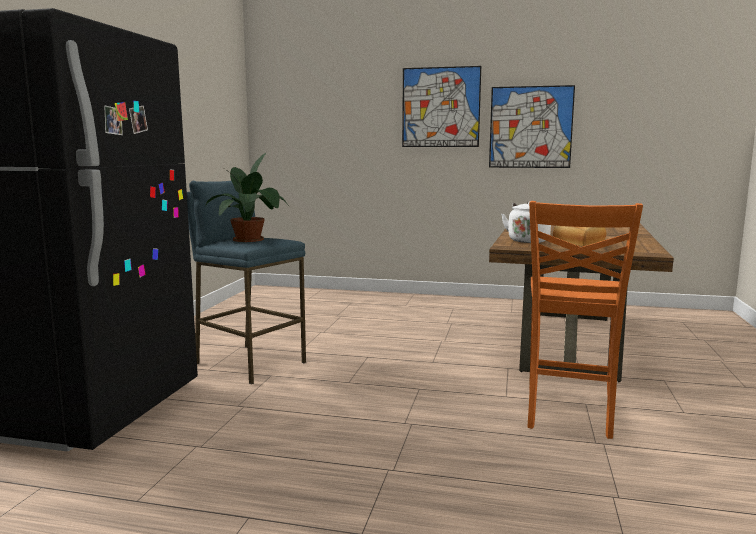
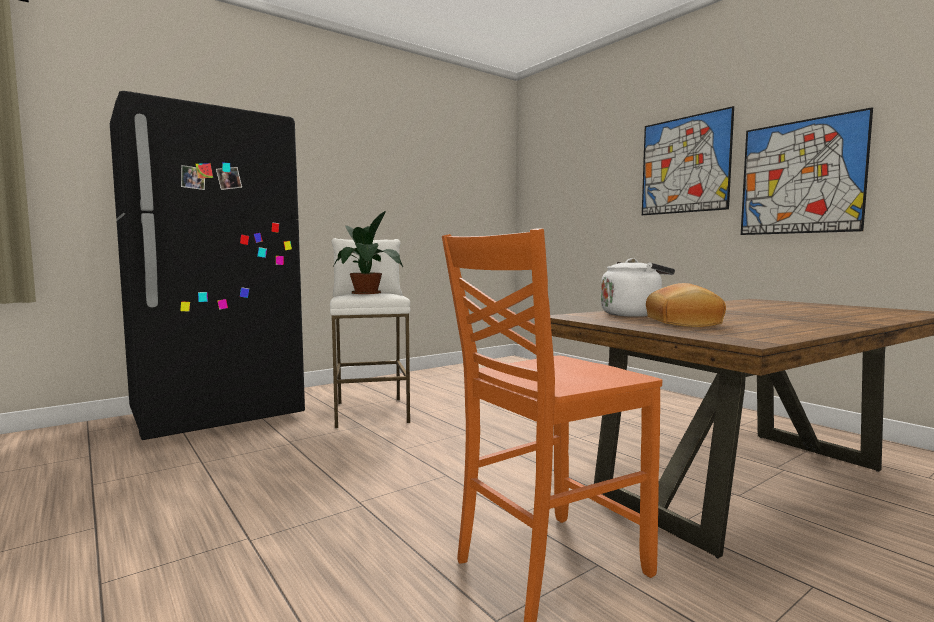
camera: 40 degrees right, 5 degrees down
(249, 363) = (371, 412): blue stool -> white stool

